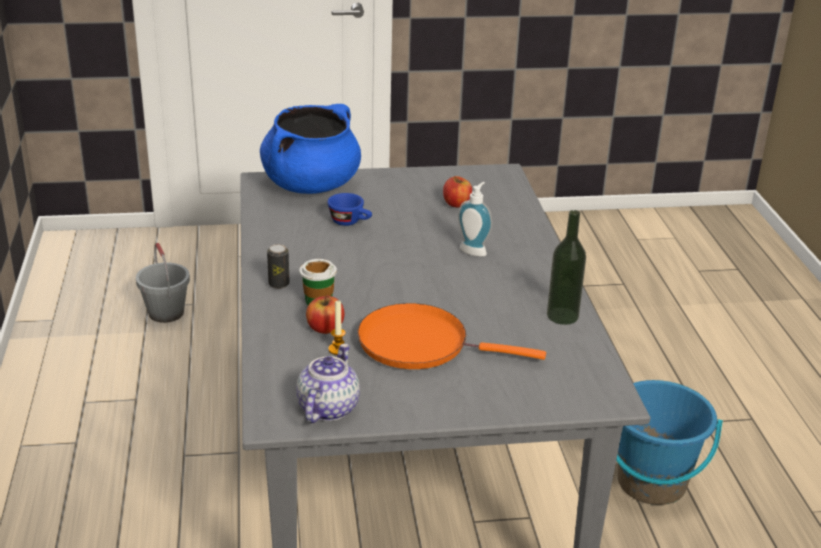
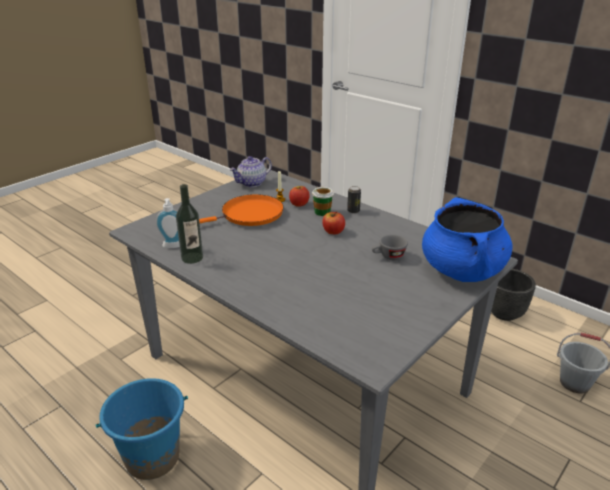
camera: 140 degrees right, 0 degrees up
(71, 392) = (504, 312): none -> black planter
(327, 408) = (252, 183): teapot -> teapot turned 75 degrees clockwise
(350, 222) = (388, 257): blue cup -> grey cup
(457, 204) = (355, 306): apple -> apple (333, 231)
(474, 250) = (291, 274): soap dispenser -> soap dispenser (173, 247)

